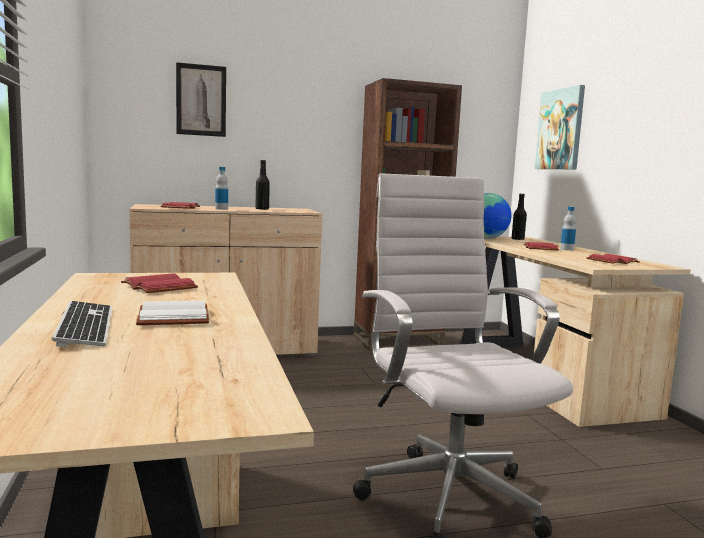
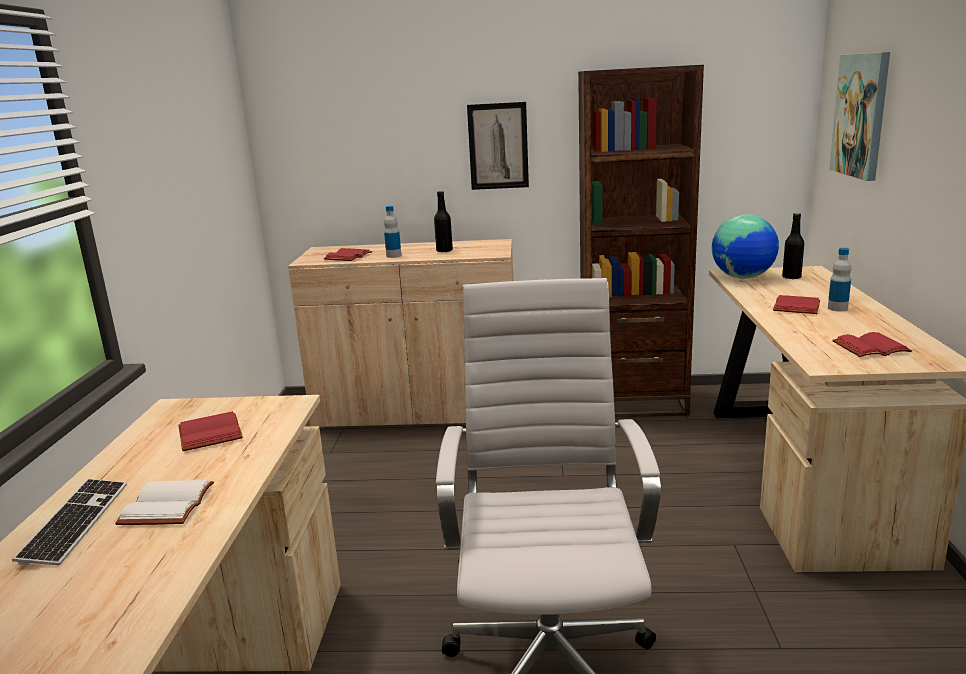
camera: 20 degrees right, 10 degrees up
(201, 100) = (372, 117): picture -> picture (498, 146)

